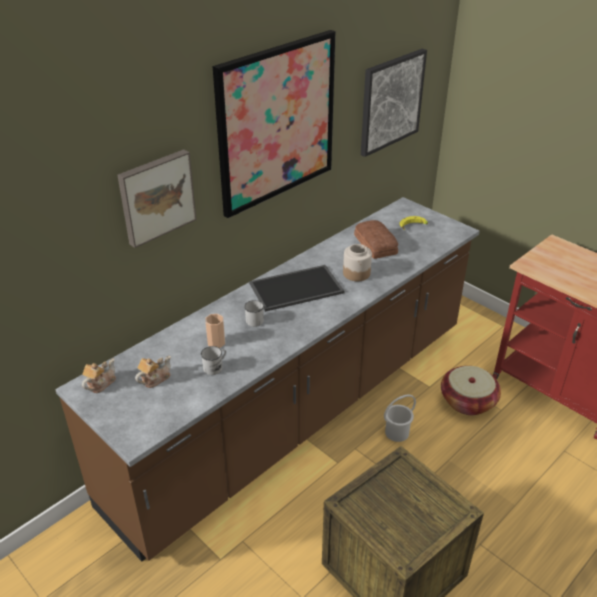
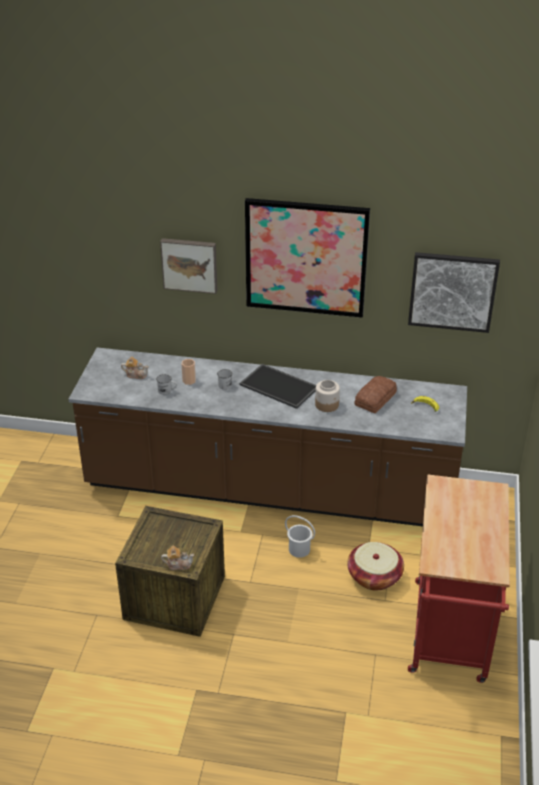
camera: 55 degrees right, 0 degrees up
(100, 383) = (114, 359): teapot -> teapot (178, 564)

